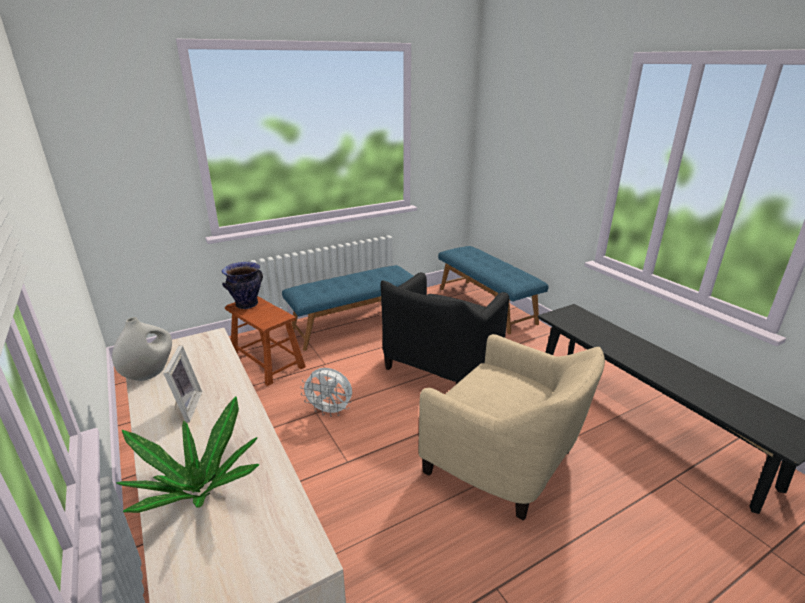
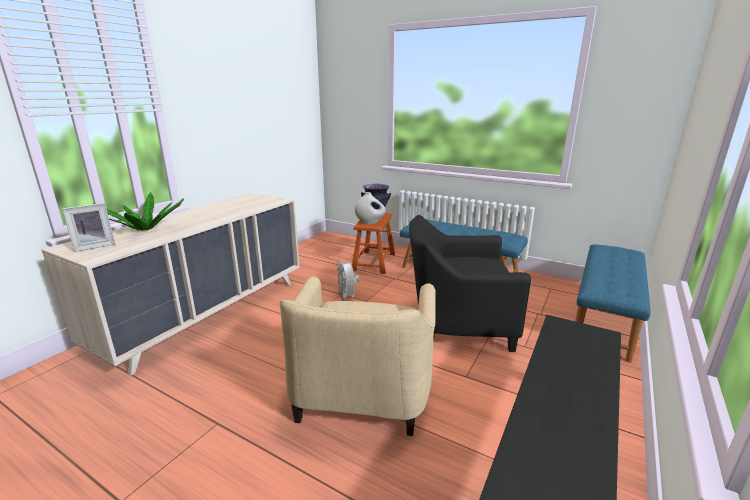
camera: 60 degrees right, 5 degrees down
(150, 373) = (235, 200): white vase -> white vase (370, 222)
(185, 407) = (209, 212): picture frame -> picture frame (94, 246)

